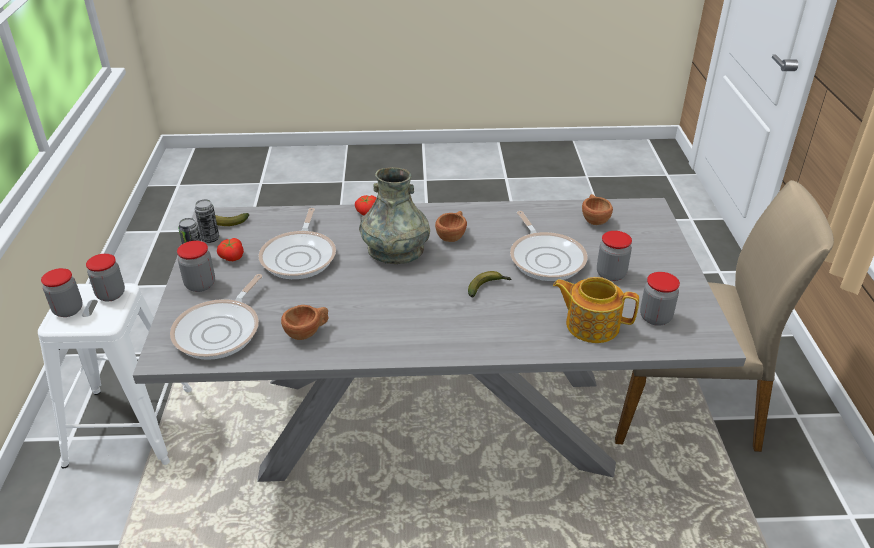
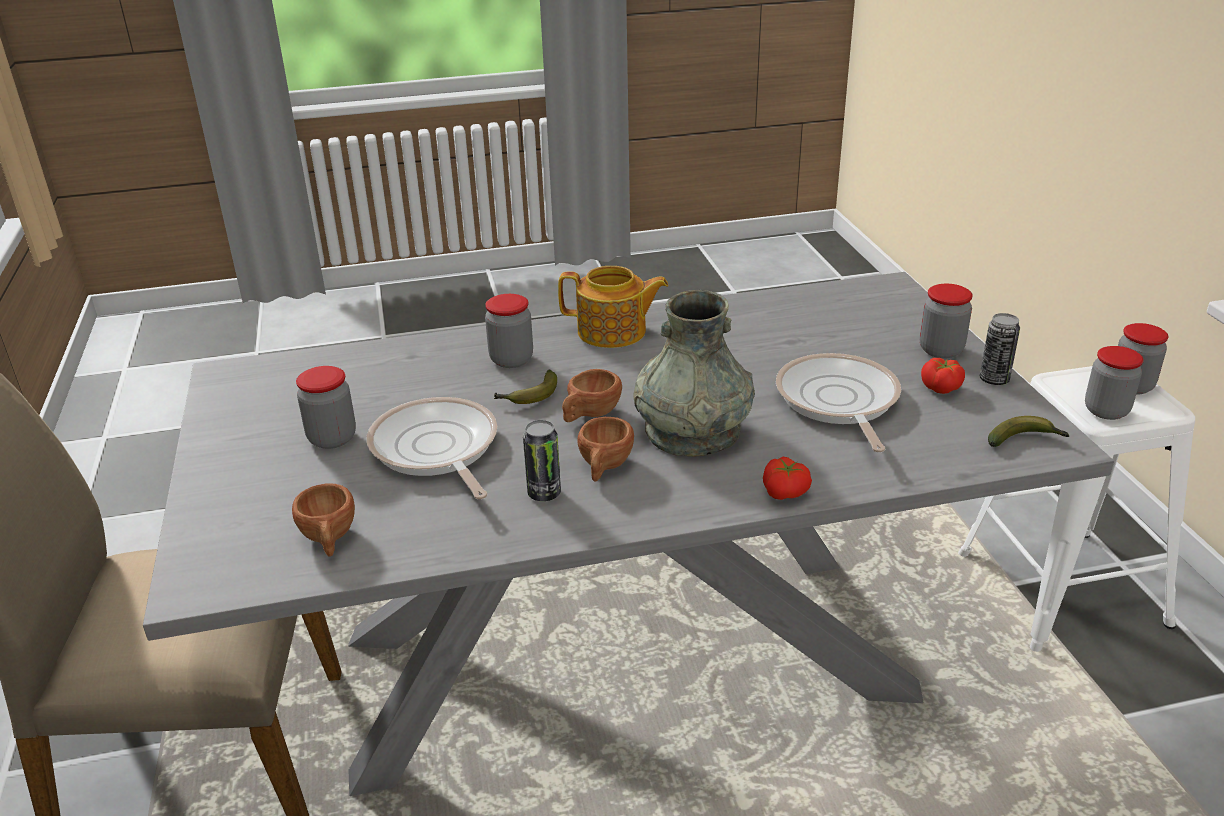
camera: 170 degrees right, 5 degrees down
(210, 239) = (1009, 409): can -> can (544, 493)
(221, 331) = (854, 311): frying pan -> none
(307, 332) = (748, 322): brown cup -> brown cup (589, 415)
(591, 325) = (383, 371): teapot -> teapot (613, 332)
(655, 317) = (289, 389): jar -> jar (511, 360)

